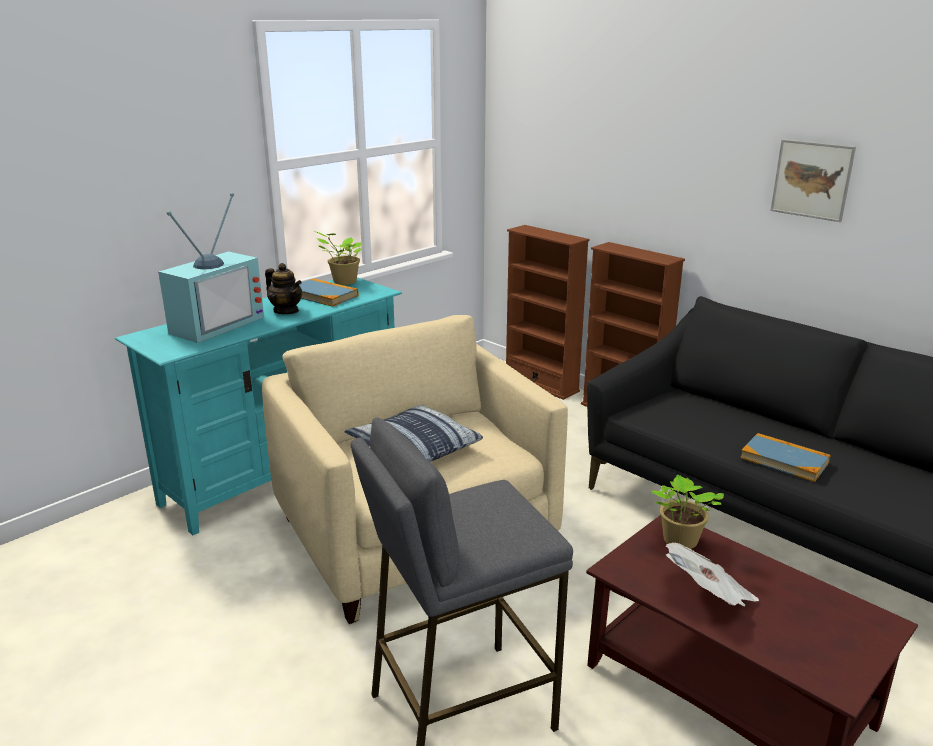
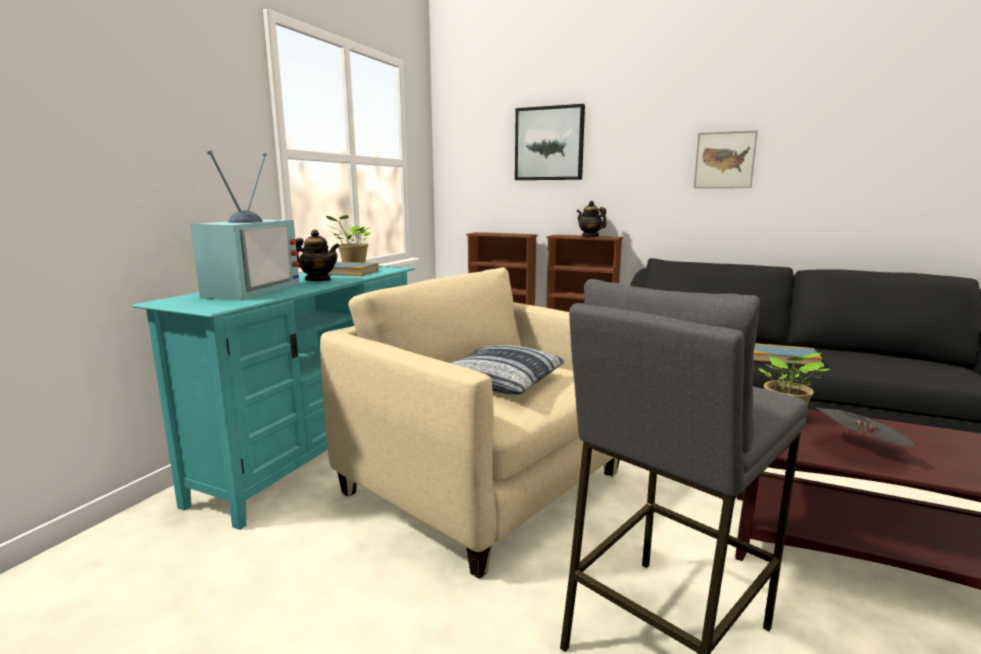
camera: 20 degrees left, 10 degrees down
(609, 127) = (549, 143): none -> picture
(643, 253) = (590, 236): none -> teapot

